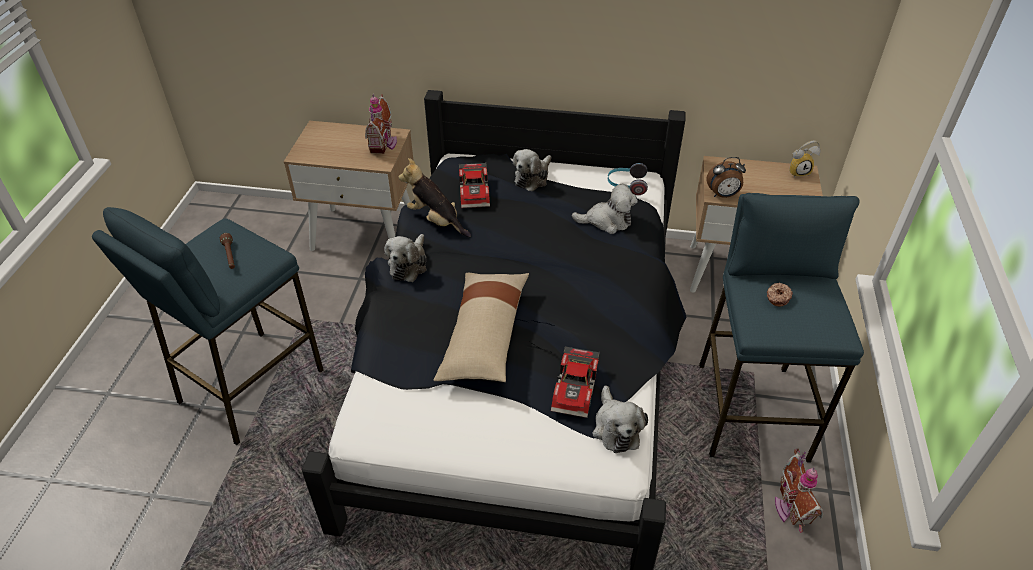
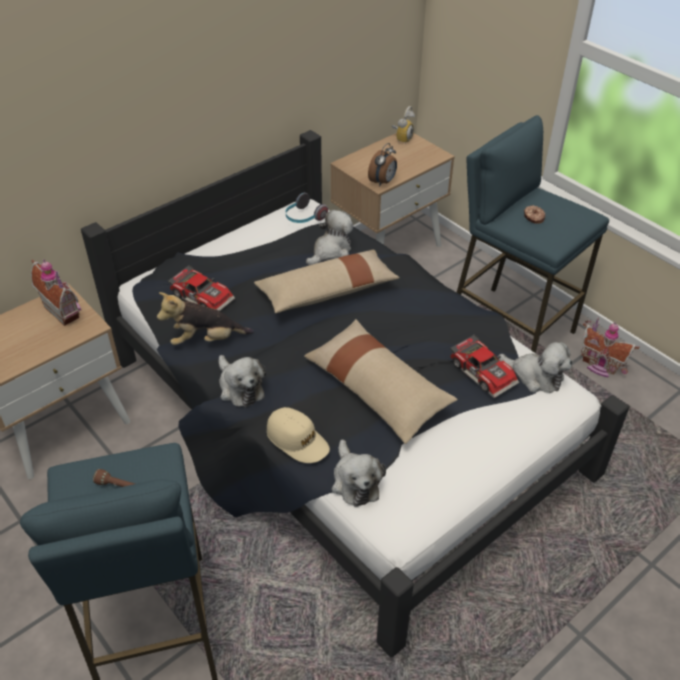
camera: 50 degrees left, 0 degrees up
(387, 323) = (297, 440): none -> beige cap
(532, 178) = (228, 257): plush toy -> plush toy (355, 481)
(558, 246) = (327, 292): none -> beige pillow

